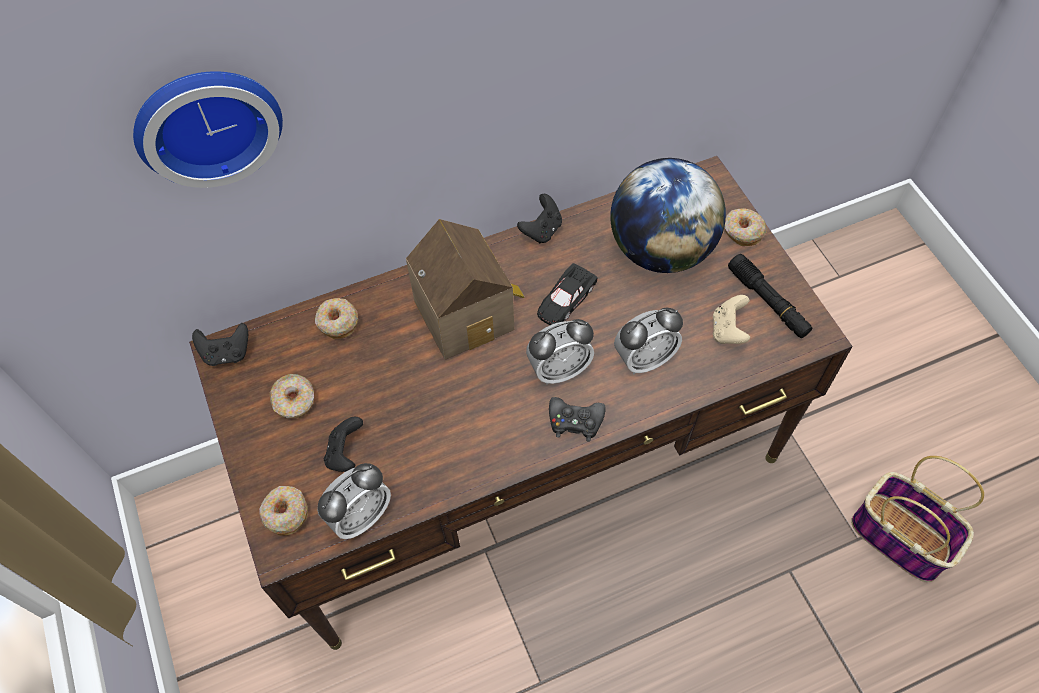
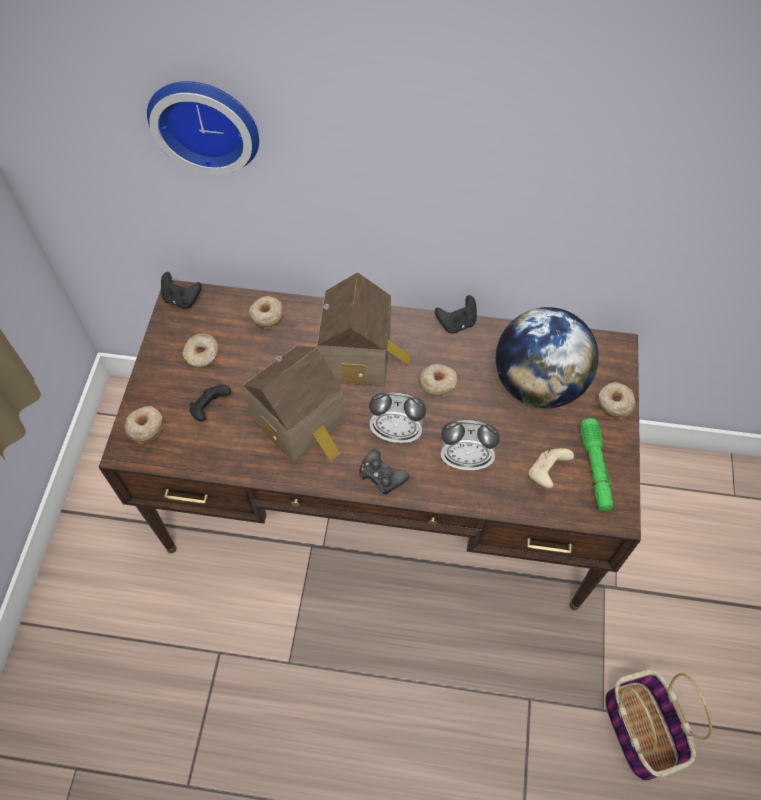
camera: 30 degrees right, 0 degrees up
(360, 516) = (190, 457): alarm clock -> none
(456, 413) = (302, 423): none -> toy house
(565, 299) = (437, 383): black toy car -> donut
(768, 301) = (595, 468): black flashlight -> green flashlight

